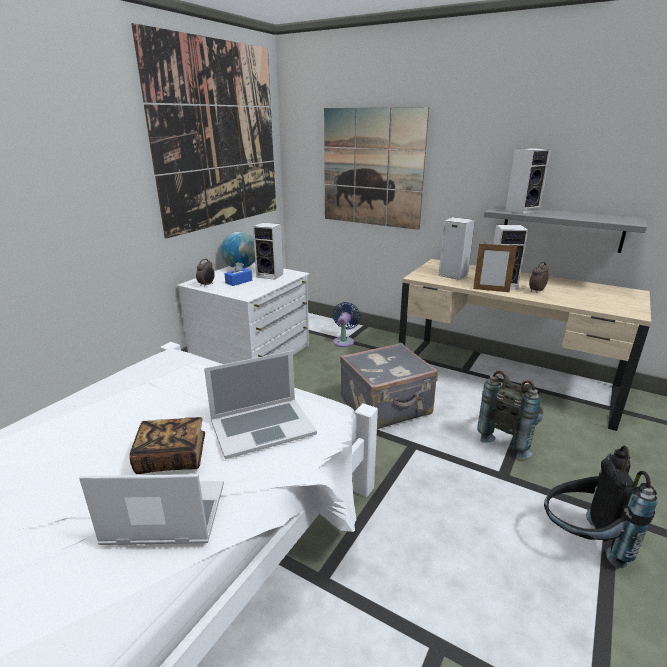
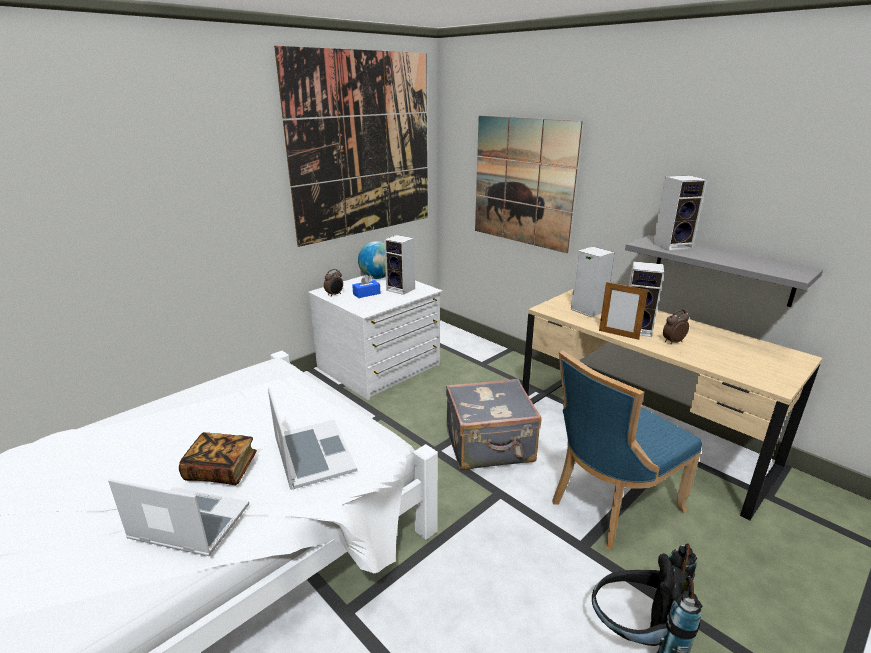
camera: 15 degrees right, 0 degrees up
(262, 426) = (313, 453): laptop -> laptop turned 105 degrees counterclockwise
(344, 341) = (479, 364): blue fan -> none
(508, 438) = (610, 505): grey backpack -> blue chair

